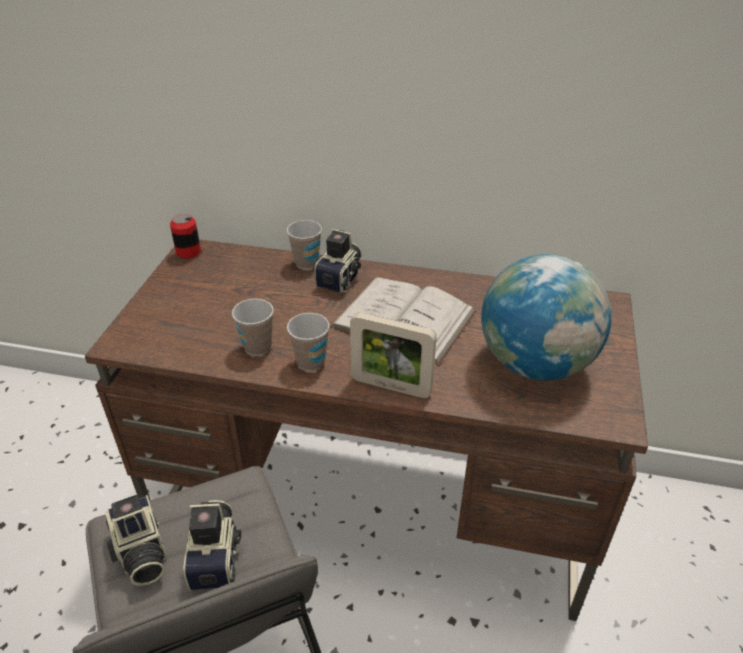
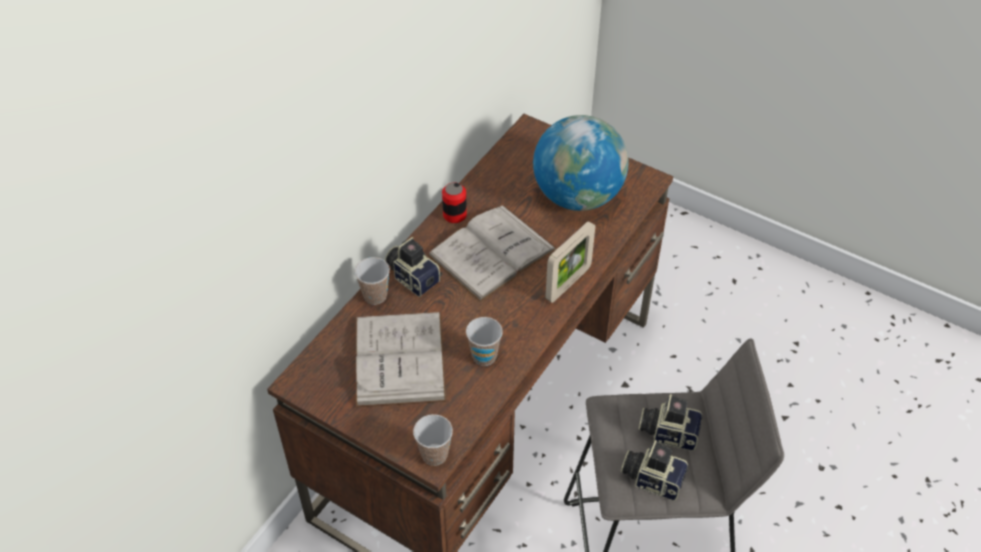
camera: 70 degrees left, 10 degrees up
(140, 553) = (652, 478): camera -> camera turned 150 degrees counterclockwise
(188, 252) = (303, 385): can -> can (454, 215)
(236, 294) = (399, 358): none -> white book
(310, 362) = (519, 325): cup -> cup (434, 454)

